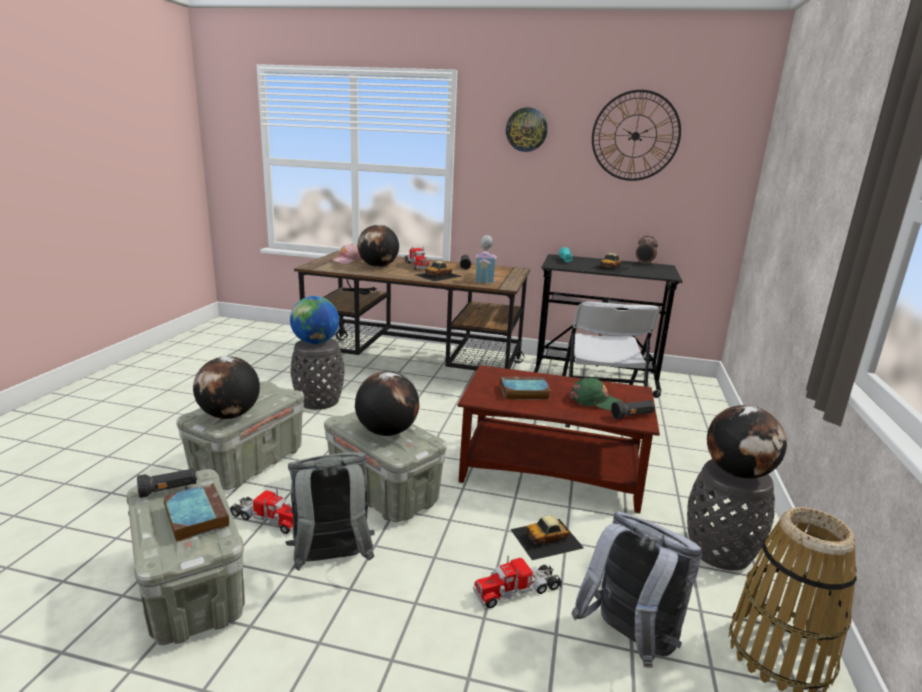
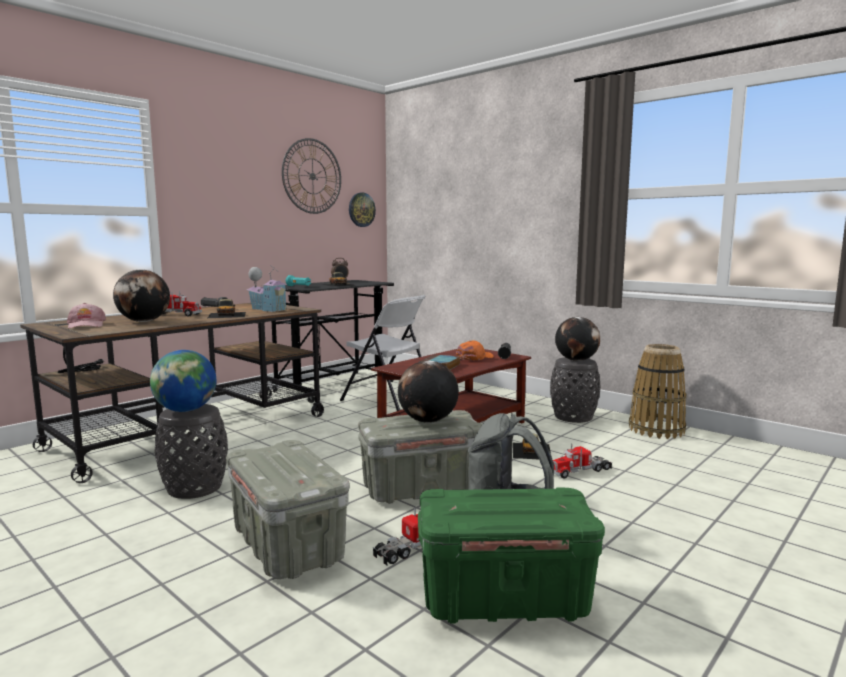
camera: 60 degrees left, 10 degrees down
(169, 490) = (456, 509): black flashlight -> none
(190, 589) = (503, 600): grey storage box -> green storage box
(195, 516) = (516, 499): book -> none
(229, 416) = (308, 472): globe -> none
(517, 590) = (580, 471): toy truck -> toy truck turned 60 degrees clockwise
(526, 130) = (227, 167): wall clock -> wall clock (361, 209)
(595, 401) = (474, 357): green cap -> orange cap
(629, 640) = (637, 455): grey backpack -> none

